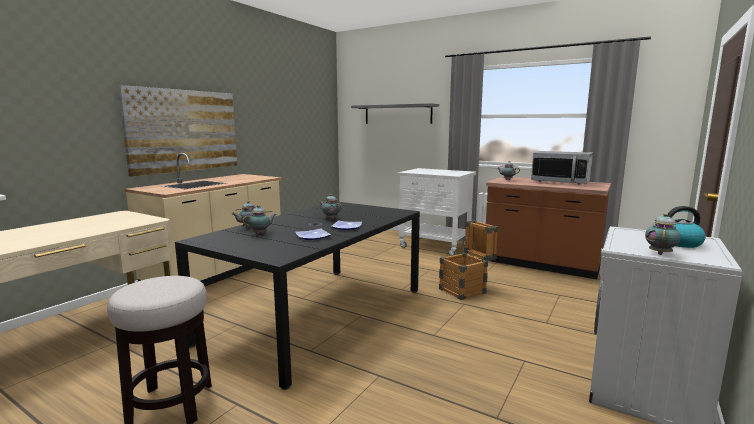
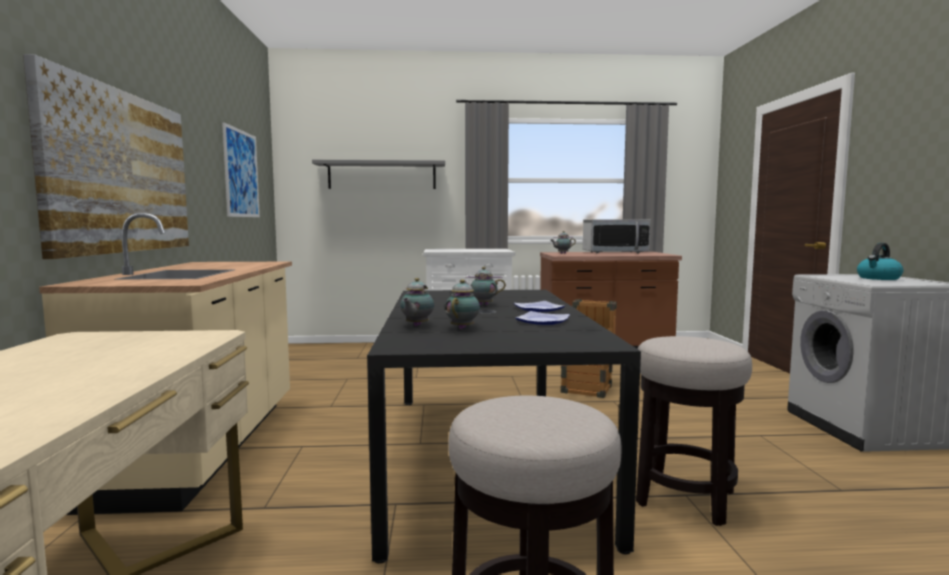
camera: 35 degrees left, 5 degrees down
(298, 118) = (241, 173): none -> picture
(375, 377) = (685, 498): none -> stool
(660, 253) = (904, 283): teapot -> none

